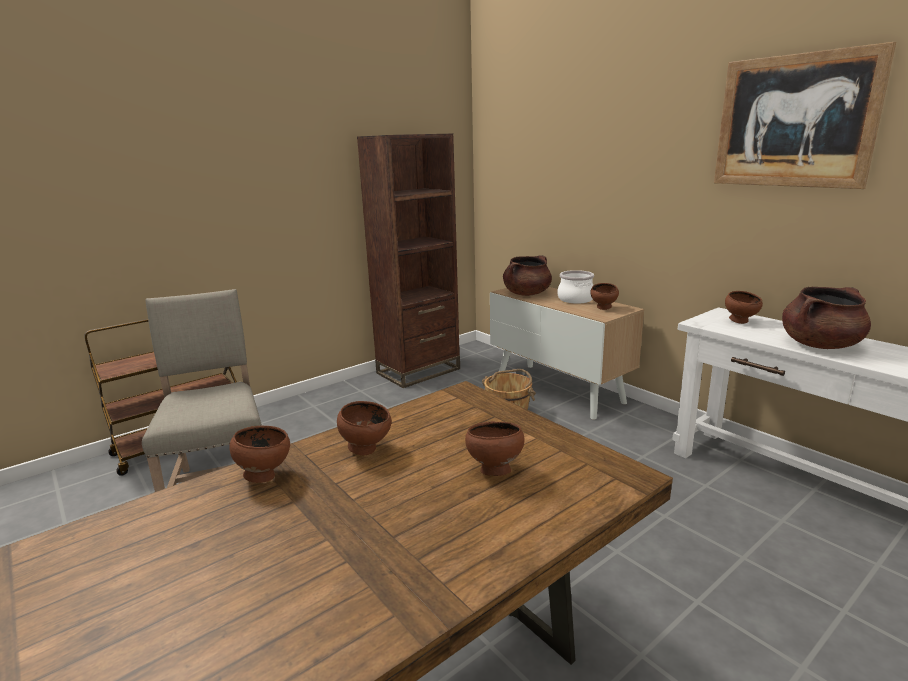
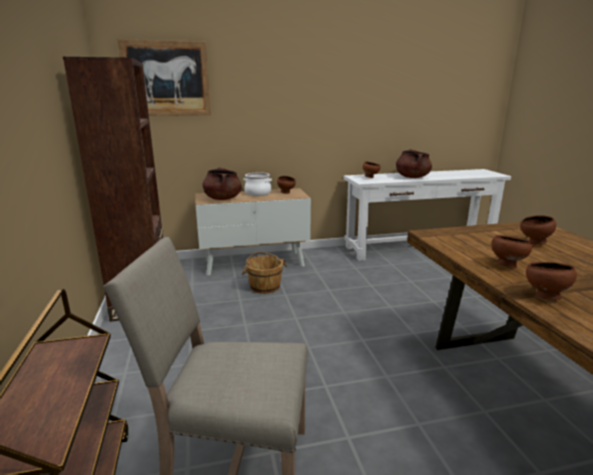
camera: 65 degrees left, 0 degrees up
(794, 121) = (370, 71): picture -> picture (166, 79)

